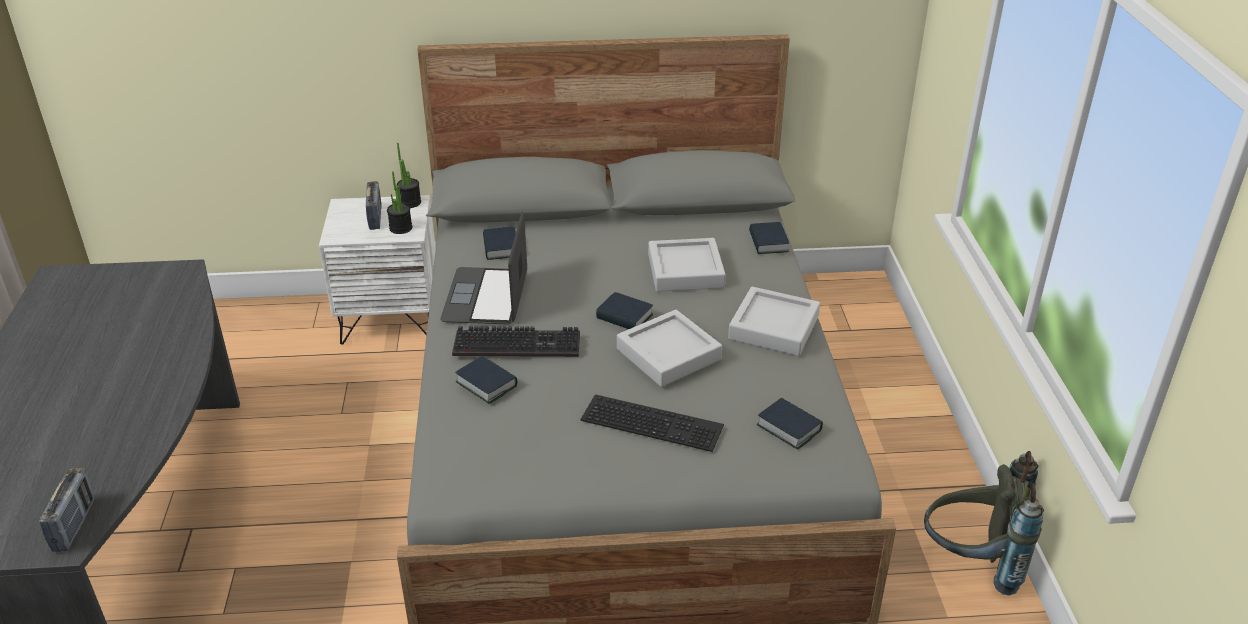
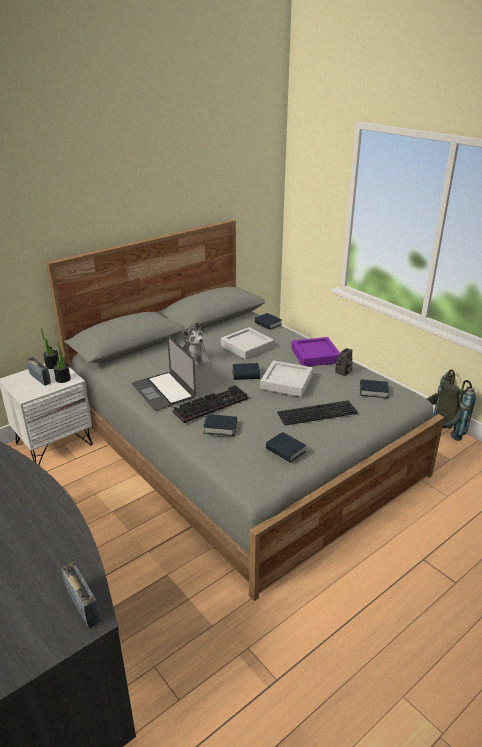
camera: 35 degrees left, 5 degrees down
(500, 248) = (141, 367): book -> book (285, 450)
(586, 263) = (195, 359): none -> plush toy
(773, 327) = (315, 355): grey tray -> purple tray
(782, 375) = (343, 372): none -> camera

